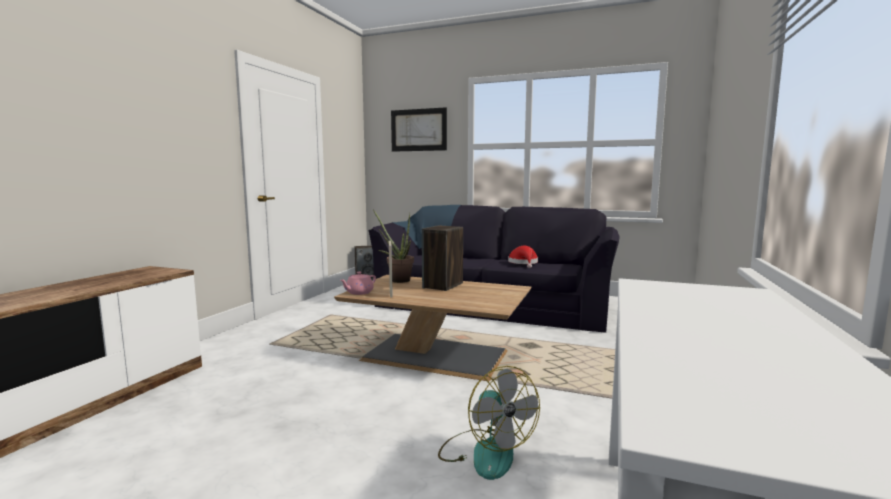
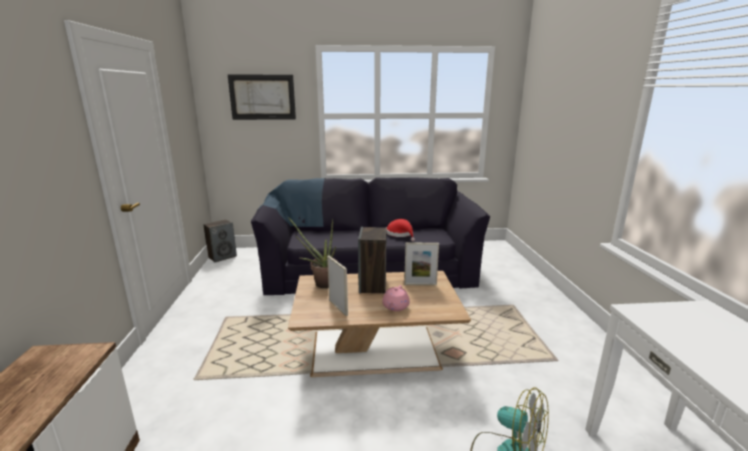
camera: 25 degrees left, 10 degrees up
(359, 293) = (307, 315): pink teapot -> pink teapot (395, 307)
(491, 290) = (420, 284): none -> picture frame

